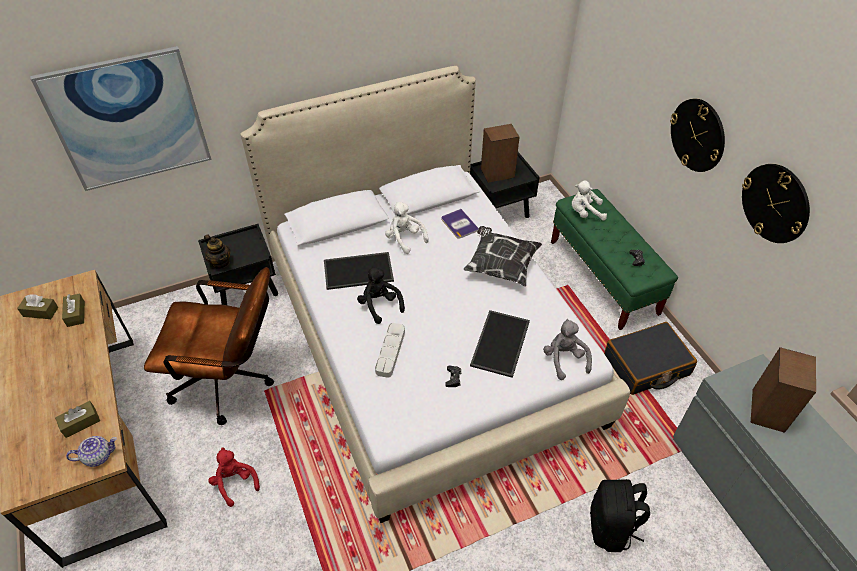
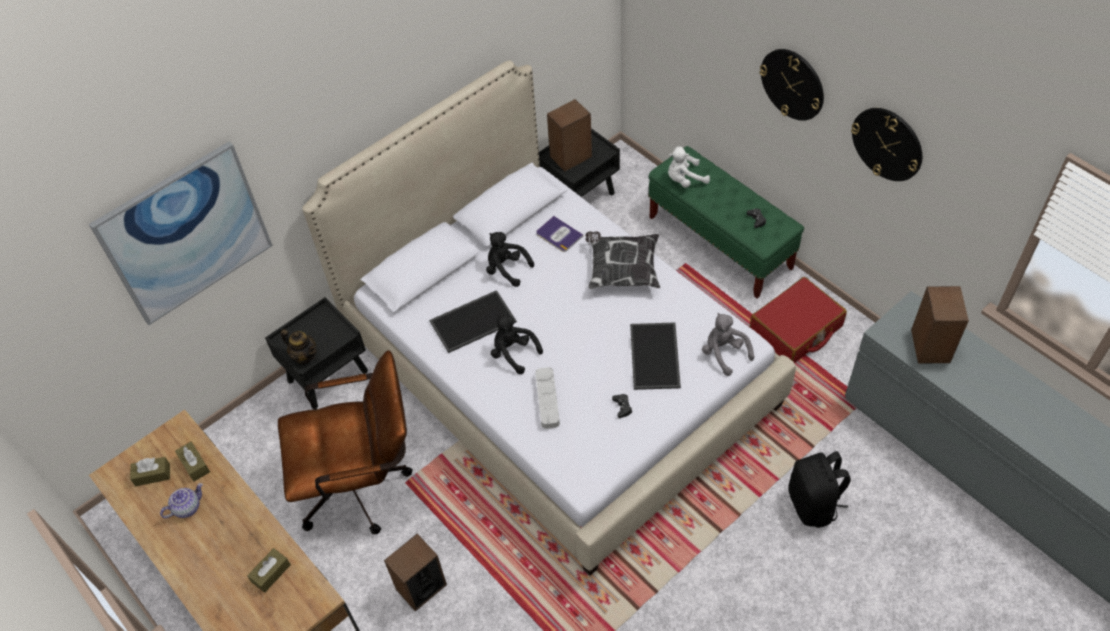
camera: 15 degrees left, 5 degrees up
(98, 456) = (309, 598): teapot -> teapot (187, 507)
(235, 482) = (421, 587): red plush toy -> speaker
(404, 239) = (506, 269): white plush toy -> black plush toy
(646, 365) = (796, 329): black suitcase -> red suitcase

